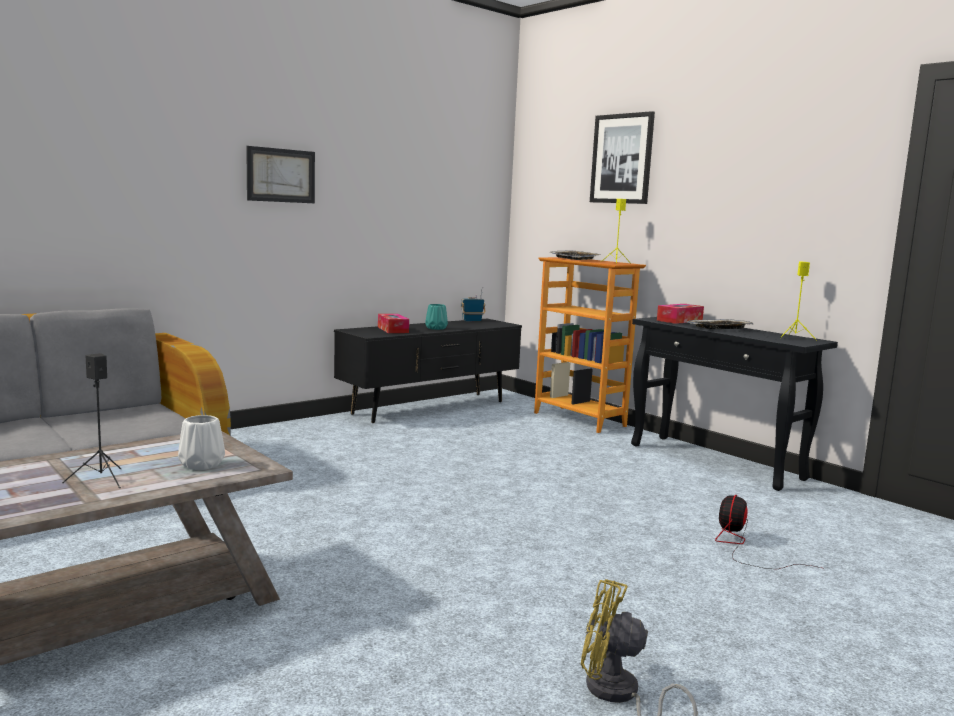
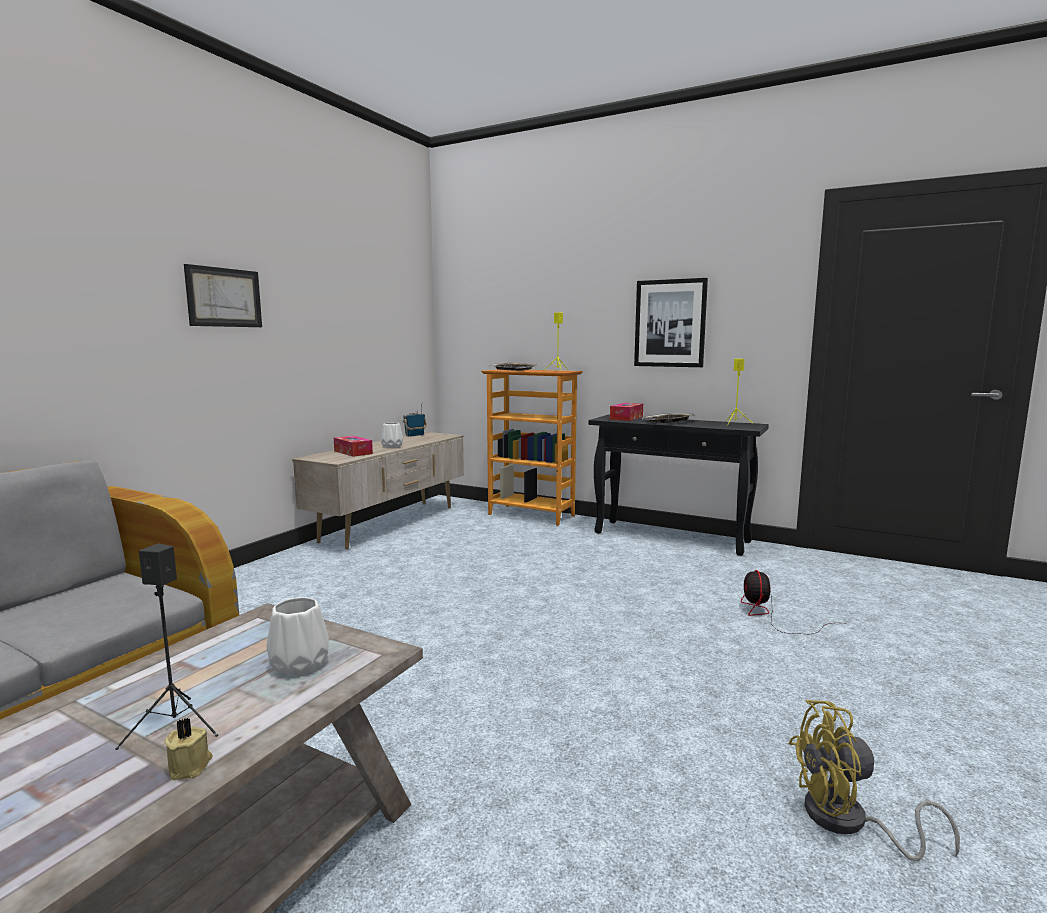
camera: 20 degrees left, 0 degrees up
(93, 497) = (191, 766): none -> beige candle
(430, 408) = (391, 524): black tv stand -> beige tv stand
(436, 328) = (392, 446): turquoise vase -> white vase
(622, 159) = (549, 277): picture -> picture (670, 323)

